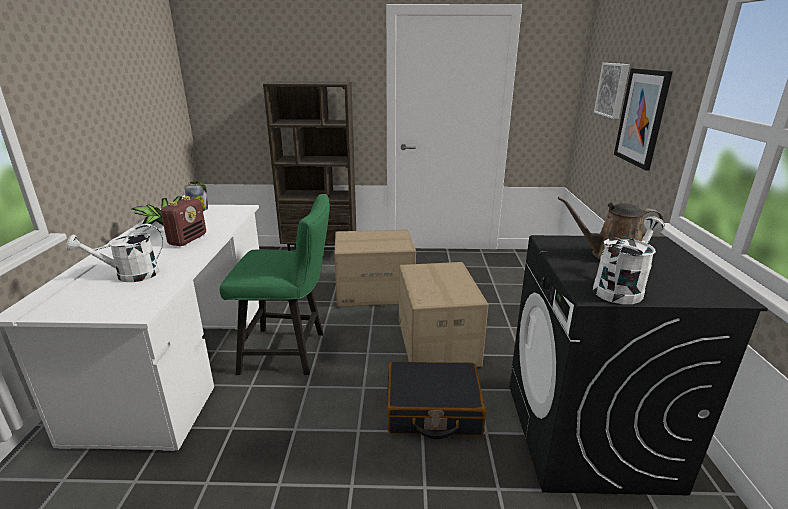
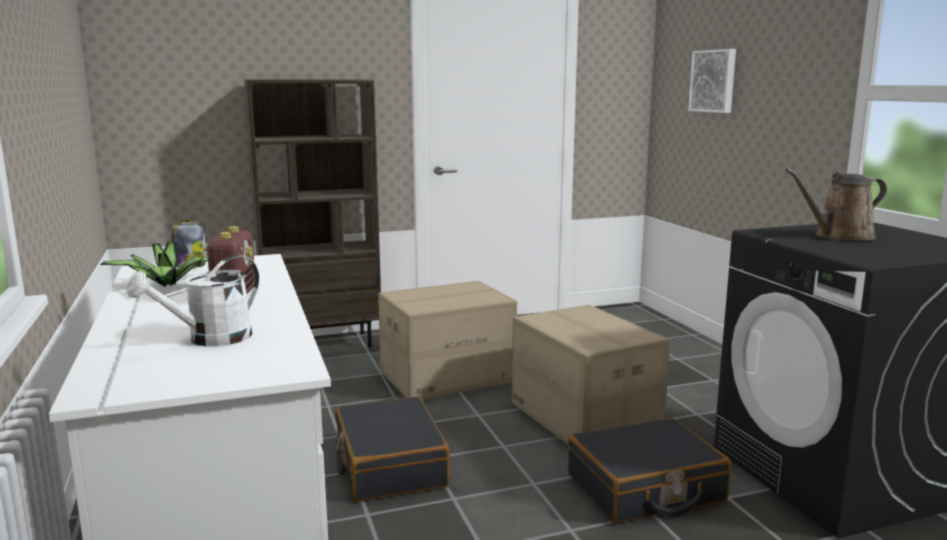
camera: 20 degrees left, 10 degrees down
(290, 352) = (389, 465): green chair -> black suitcase
(621, 288) = (890, 255): white watering can -> none
(642, 117) = (769, 105): picture -> none

